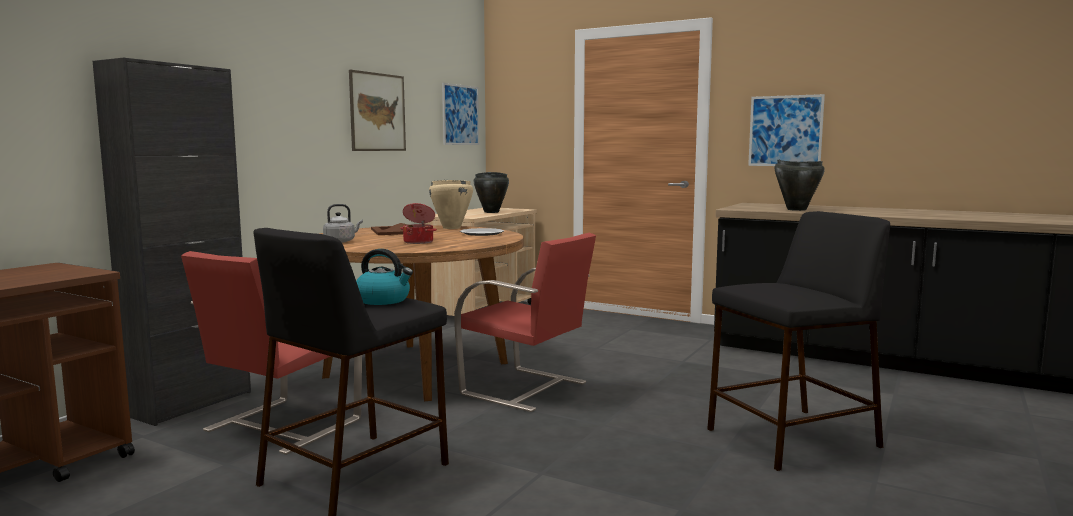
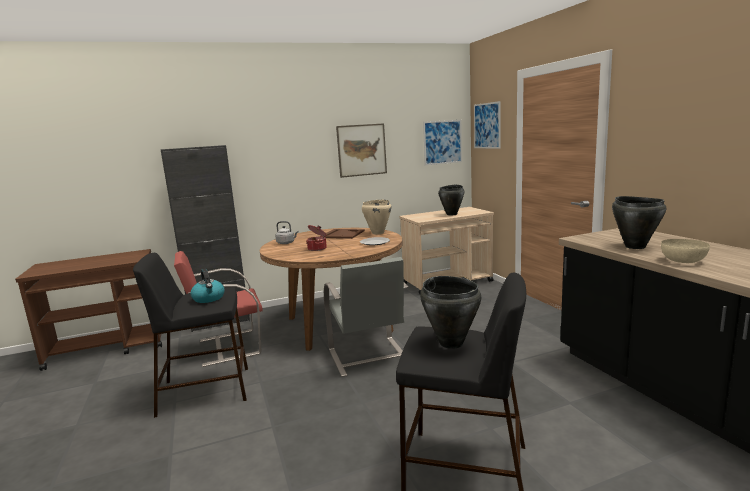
camera: 40 degrees right, 5 degrees up
(526, 389) = (368, 357): red chair -> grey chair
(785, 131) = (669, 160): picture -> picture (487, 125)
(788, 287) = (451, 343): none -> black cooking pot
(856, 213) = (682, 261): none -> beige bowl

